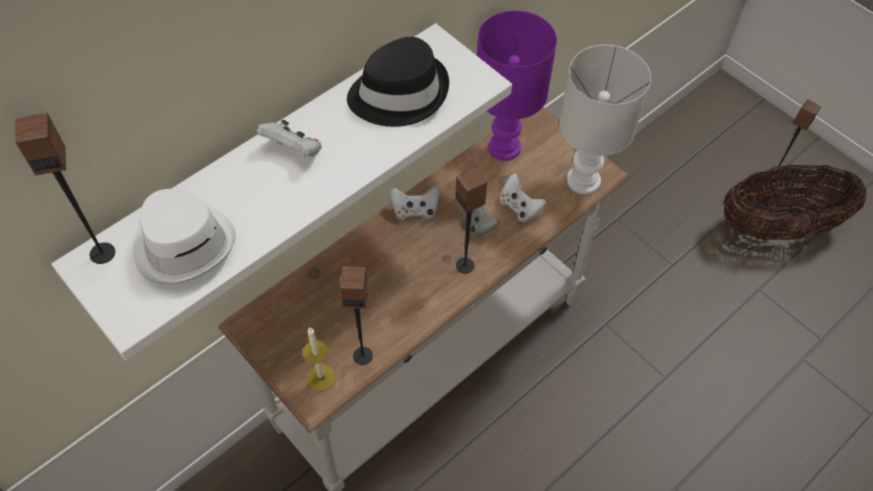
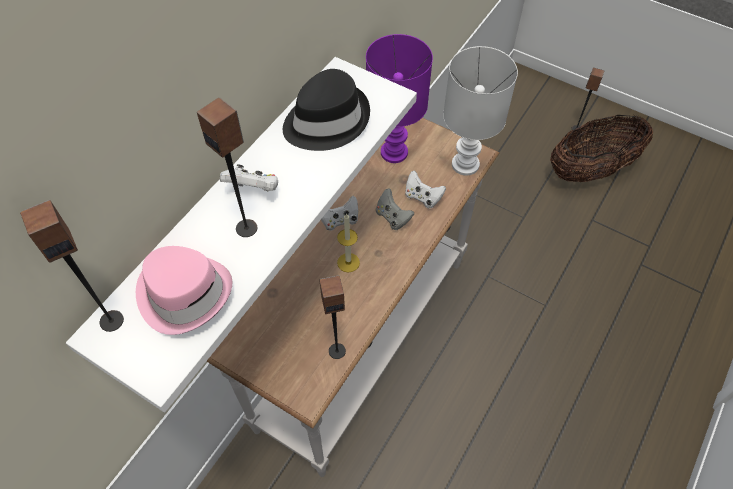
camera: 15 degrees left, 0 degrees up
(184, 243) = (184, 293): white hat -> pink hat
(321, 377) = (308, 378): candle -> candle (348, 262)
(465, 265) = (395, 255): speaker -> speaker (247, 228)

